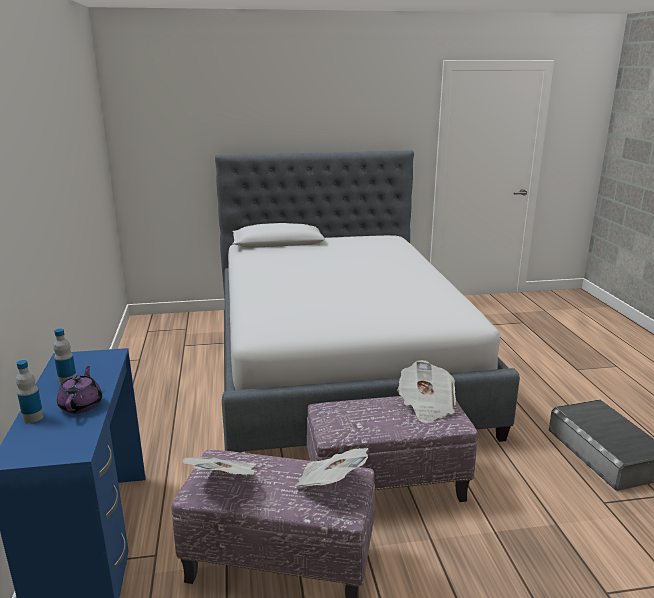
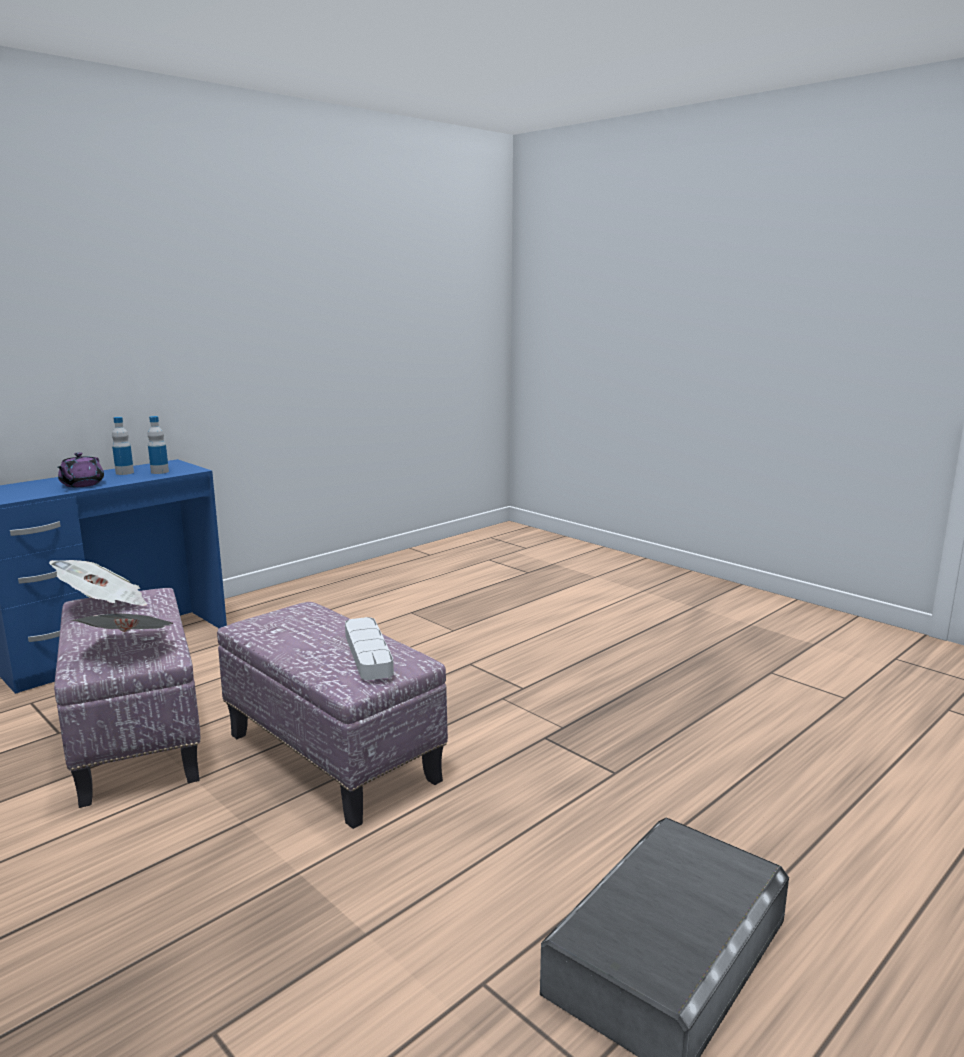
camera: 55 degrees right, 5 degrees down
(33, 417) = (50, 480): bottle -> bottle (159, 472)
(81, 405) = (81, 485): purple teapot -> purple teapot turned 135 degrees clockwise
(339, 363) = (588, 640): bed -> none
(426, 406) = (368, 653): newspaper -> grey tray

